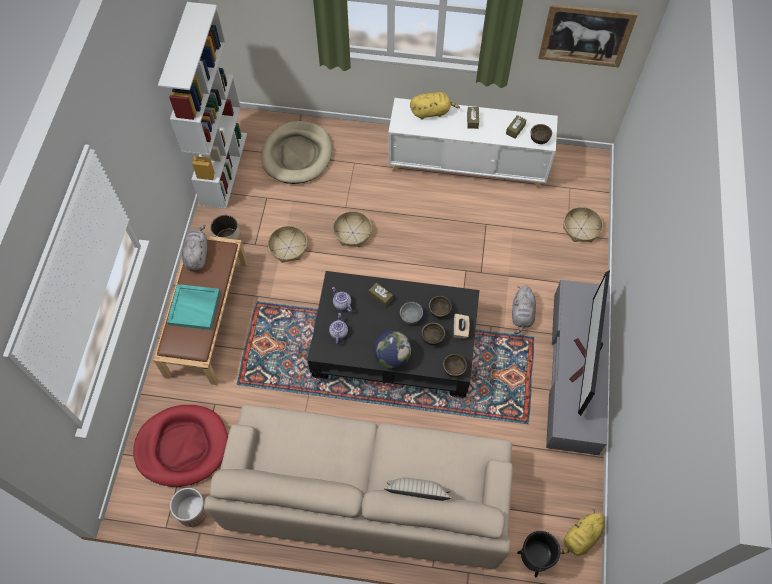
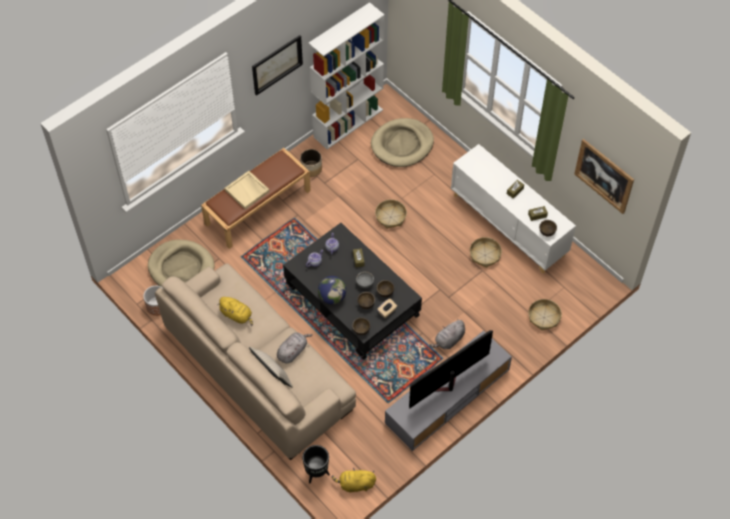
camera: 40 degrees right, 5 degrees down
(140, 133) = (277, 64): none -> picture
(182, 446) = (181, 268): red dog bed -> beige dog bed
(195, 307) = (247, 191): turquoise tray -> beige tray
(197, 255) = (275, 162): grey plush toy -> grey plush toy (293, 351)
(288, 247) = (343, 199): basket -> basket (485, 255)
(431, 112) = (493, 168): yellow plush toy -> yellow plush toy (237, 315)

